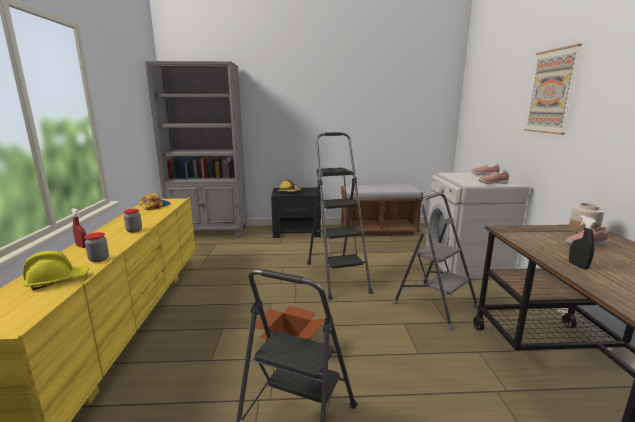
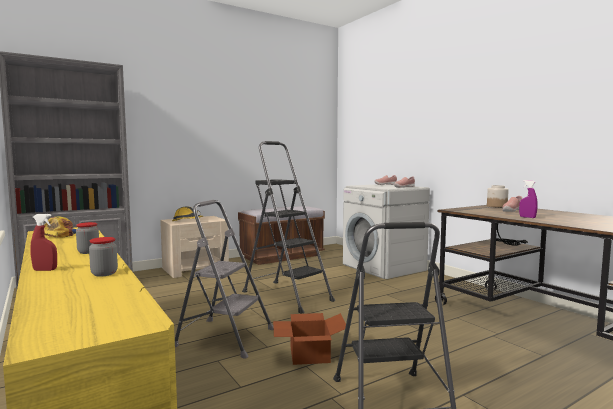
camera: 30 degrees left, 10 degrees down
(58, 280) = (92, 293): yellow hard hat -> none
(297, 231) = (196, 268): black nightstand -> beige nightstand
(433, 304) = (391, 297): grey step ladder -> grey step ladder (222, 336)
(551, 91) = (436, 111): picture -> none
(578, 265) = (527, 217): black spray bottle -> purple spray bottle

